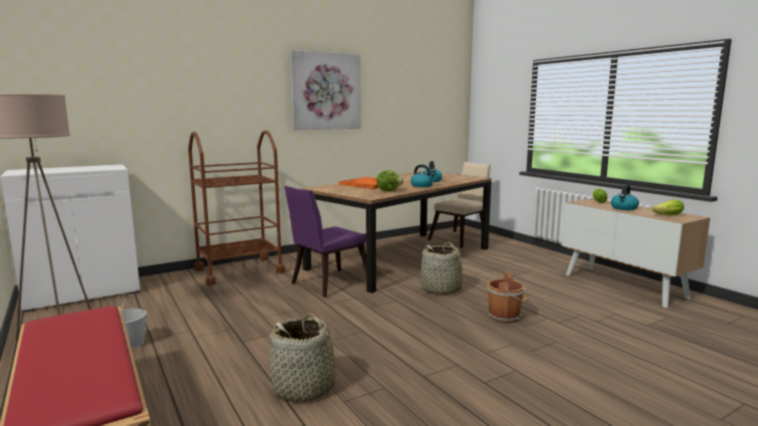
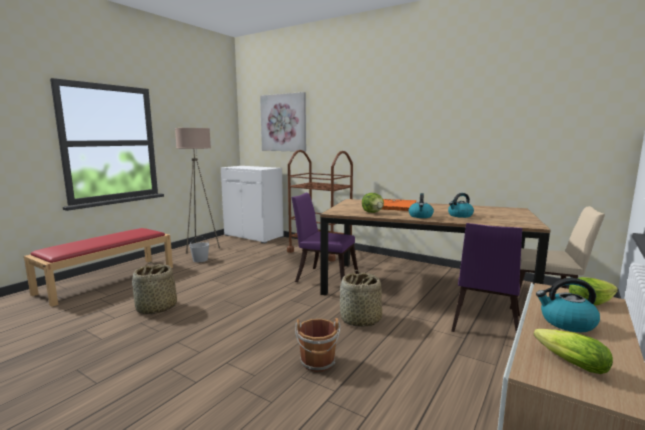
camera: 65 degrees right, 0 degrees up
(326, 91) = (416, 117): picture -> picture (283, 123)
(480, 259) = (485, 325): none -> purple chair

